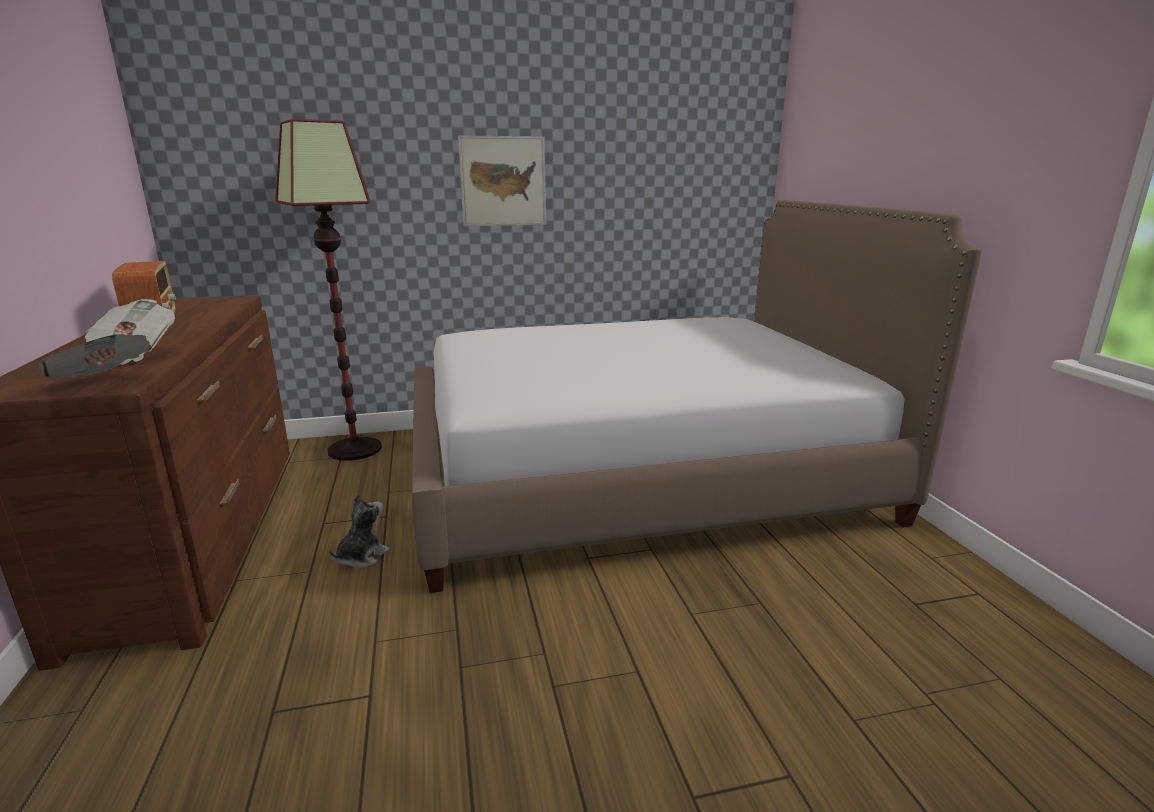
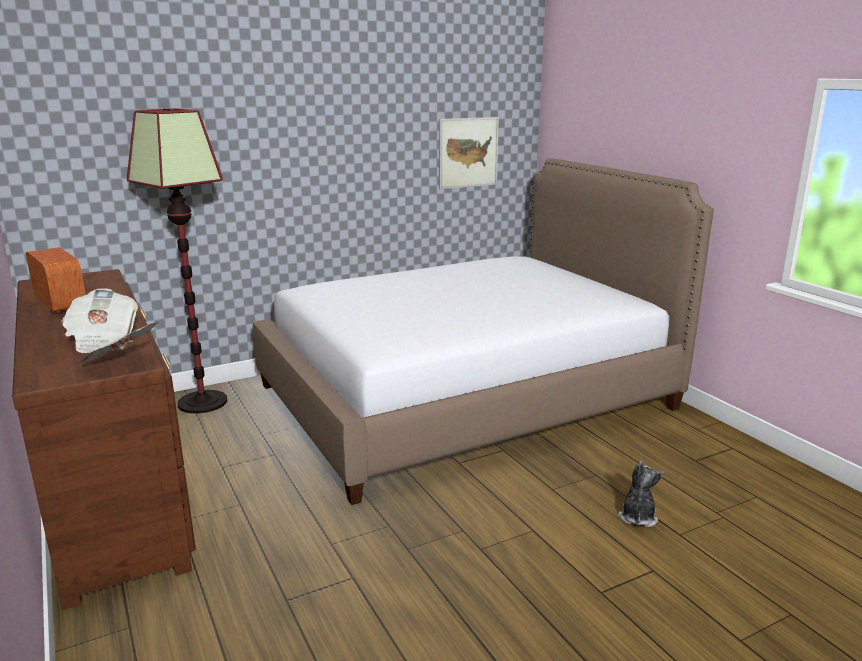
camera: 15 degrees left, 0 degrees up
(361, 557) = (276, 488): plush toy -> plush toy (637, 517)
(503, 181) = (321, 151): picture -> picture (468, 152)

